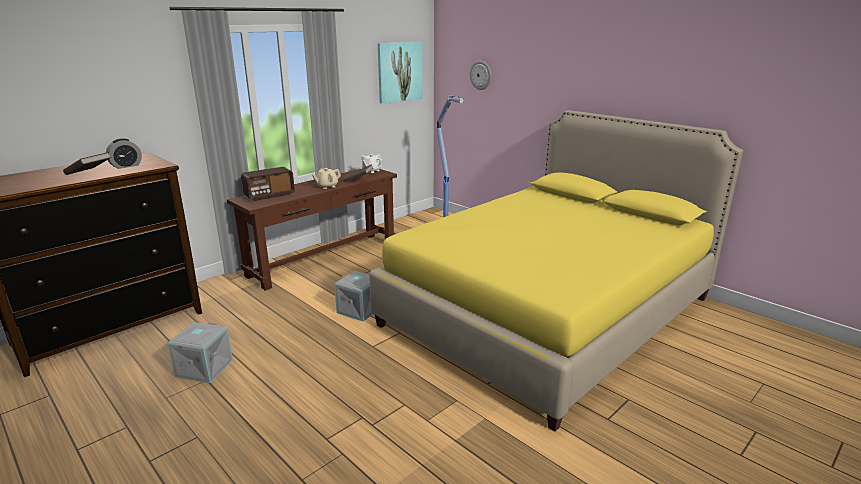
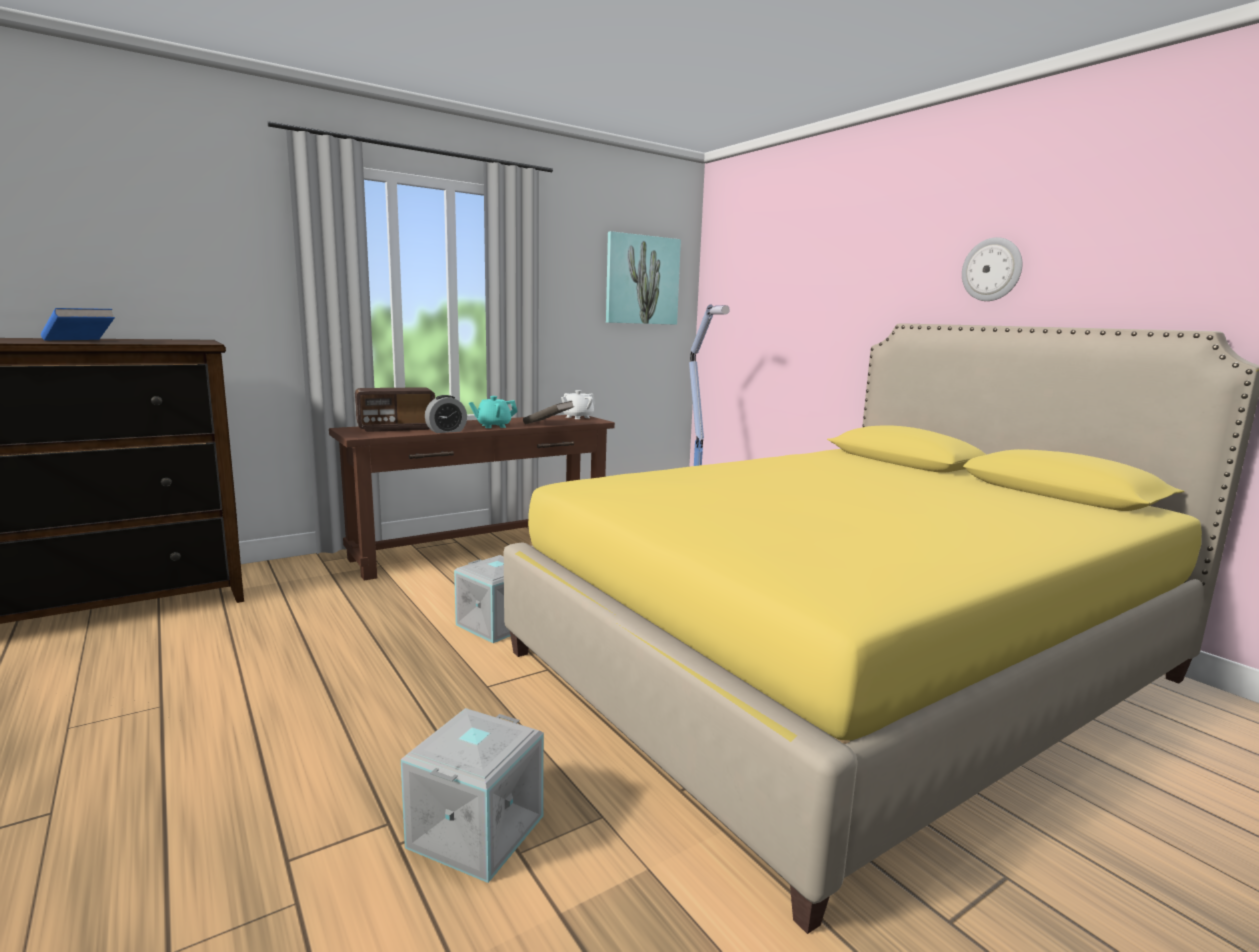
camera: 10 degrees right, 10 degrees down
(89, 173) = (79, 341): brown book -> blue book
(126, 166) = (149, 341): alarm clock -> alarm clock (446, 431)
(203, 368) = (174, 685): grey storage box -> grey storage box (475, 830)
(327, 186) = (493, 426): beige teapot -> turquoise teapot
(481, 75) = (766, 284): wall clock -> wall clock (992, 269)

